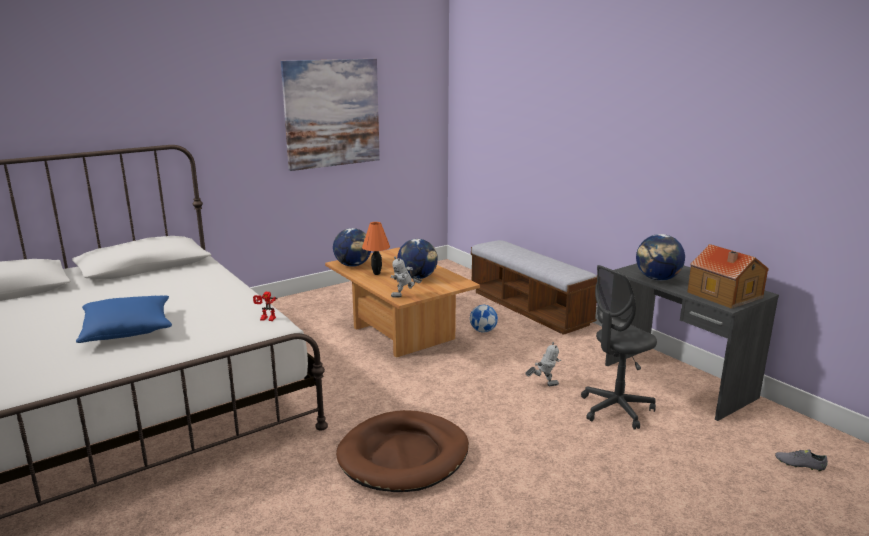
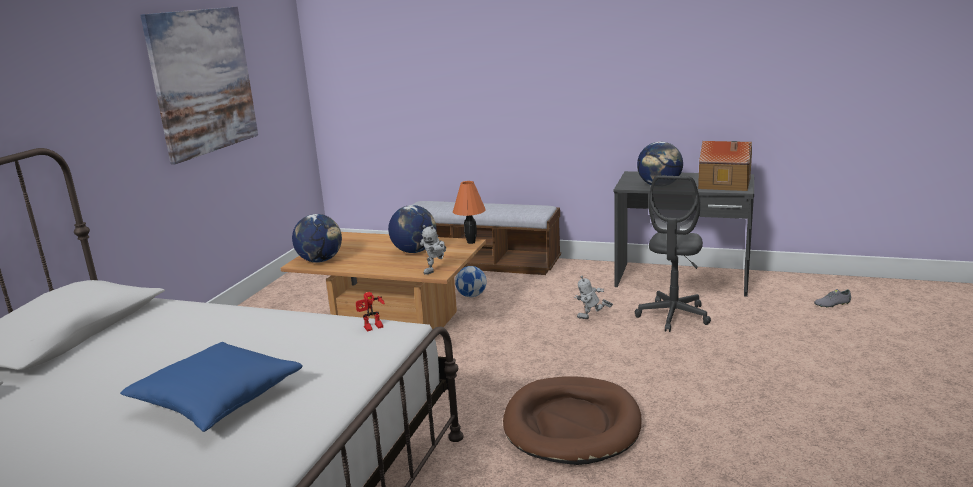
camera: 35 degrees left, 0 degrees up
(376, 273) = (363, 260): orange table lamp -> orange table lamp (470, 242)
(543, 384) = (592, 319): toy robot -> toy robot turned 135 degrees counterclockwise

